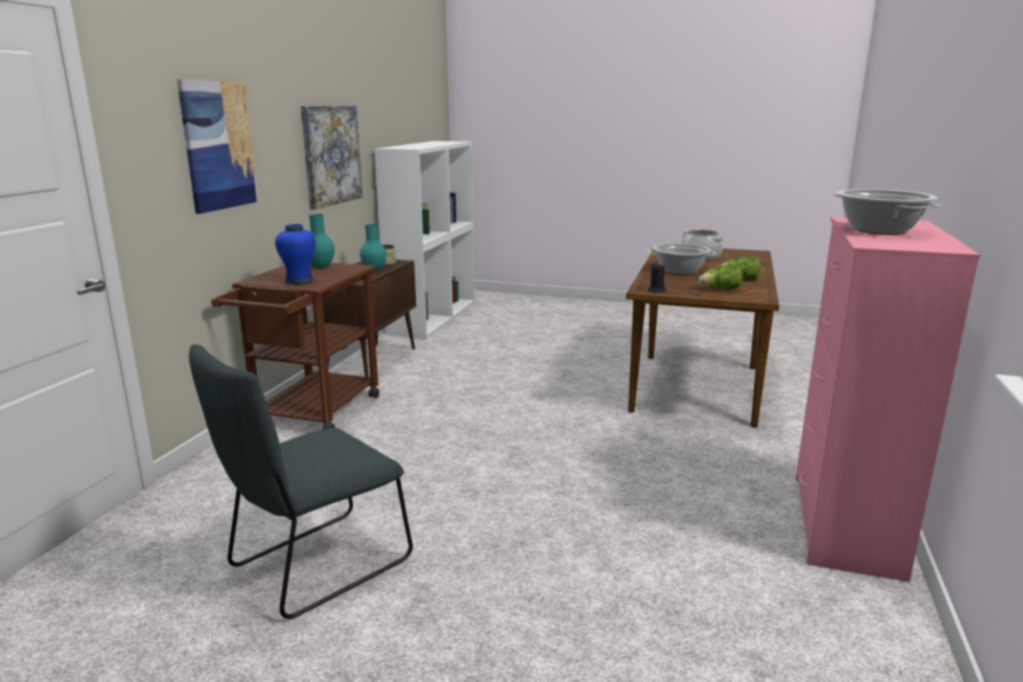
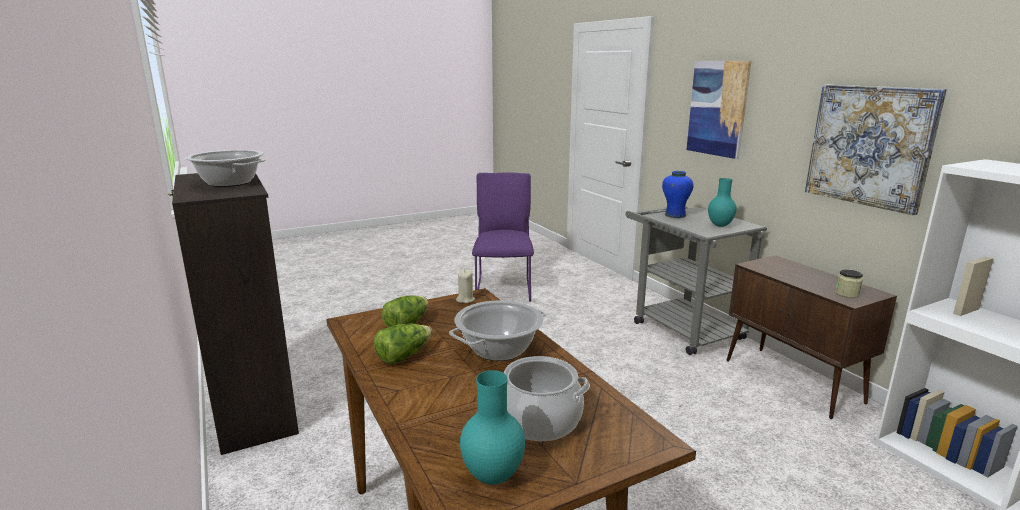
camera: 135 degrees right, 0 degrees up
(312, 414) = (681, 327): brown cart -> grey cart
(313, 566) = (503, 288): grey chair -> purple chair
(374, 270) = (807, 280): turquoise vase -> turquoise vase (494, 478)
(656, 290) = (465, 299): black candle -> beige candle
(844, 525) = (255, 408): pink dresser -> black dresser

